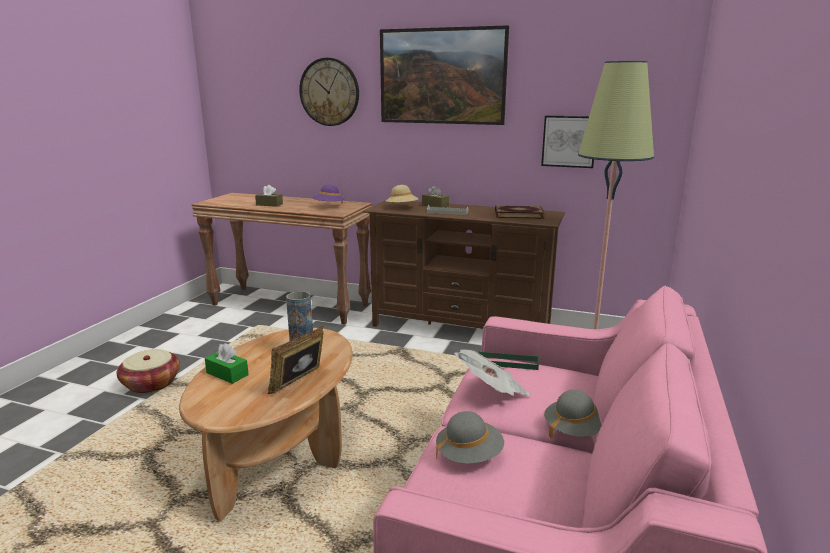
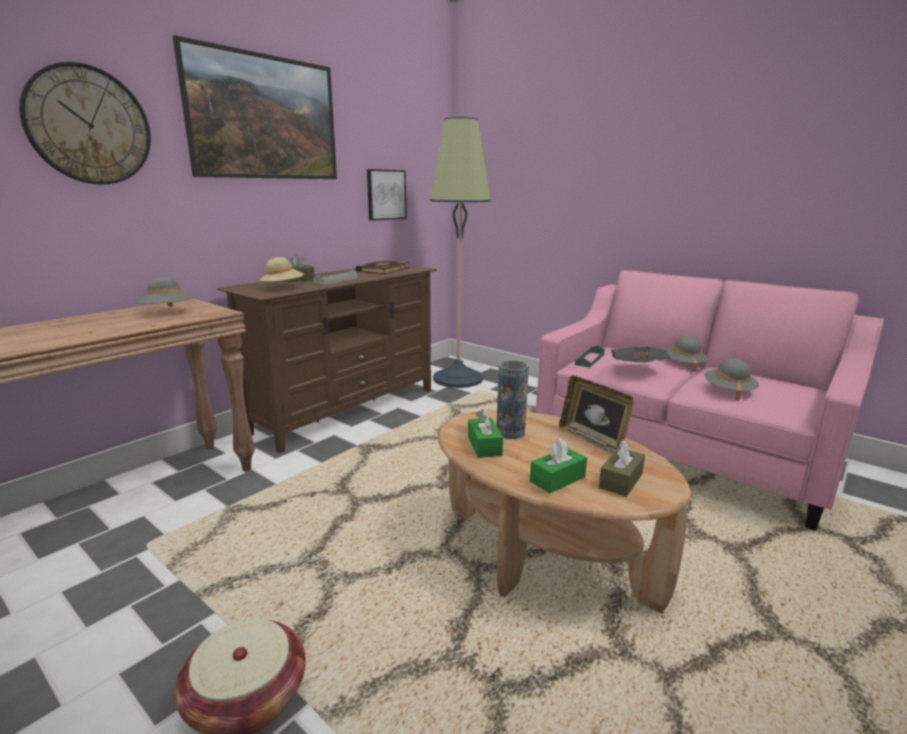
camera: 70 degrees left, 0 degrees up
(269, 204) = (58, 335): brown tissue box -> brown tissue box (621, 481)
(275, 344) = (484, 446): none -> green tissue box
(329, 206) = (167, 312): purple hat -> grey hat

